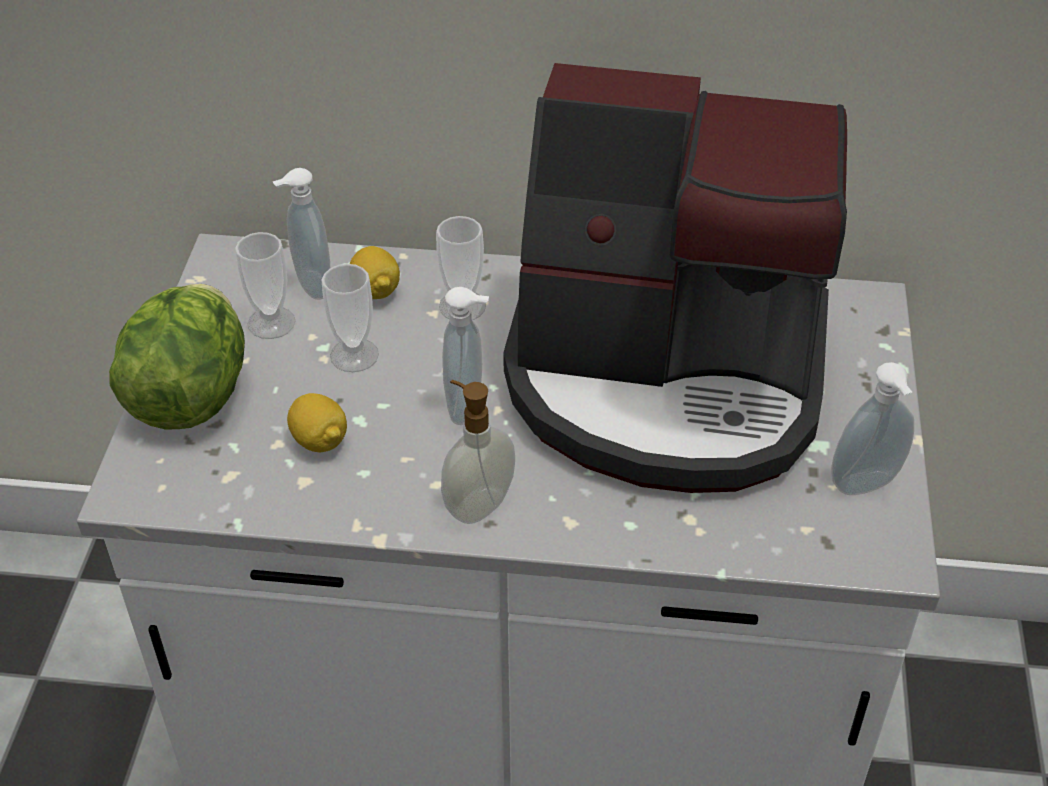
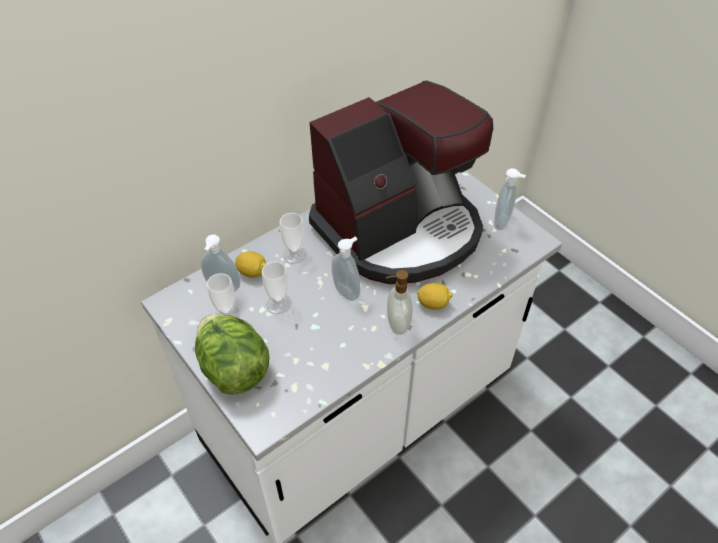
camera: 45 degrees left, 5 degrees up
(319, 441) = (310, 346): lemon -> lemon (433, 304)

